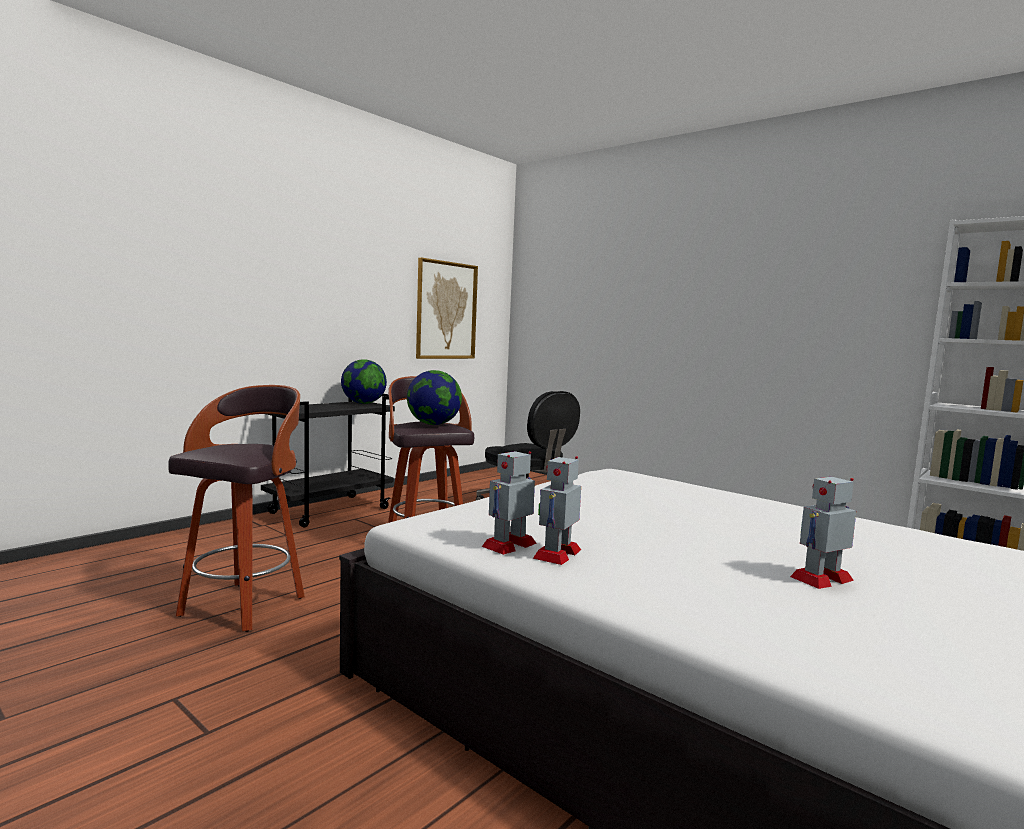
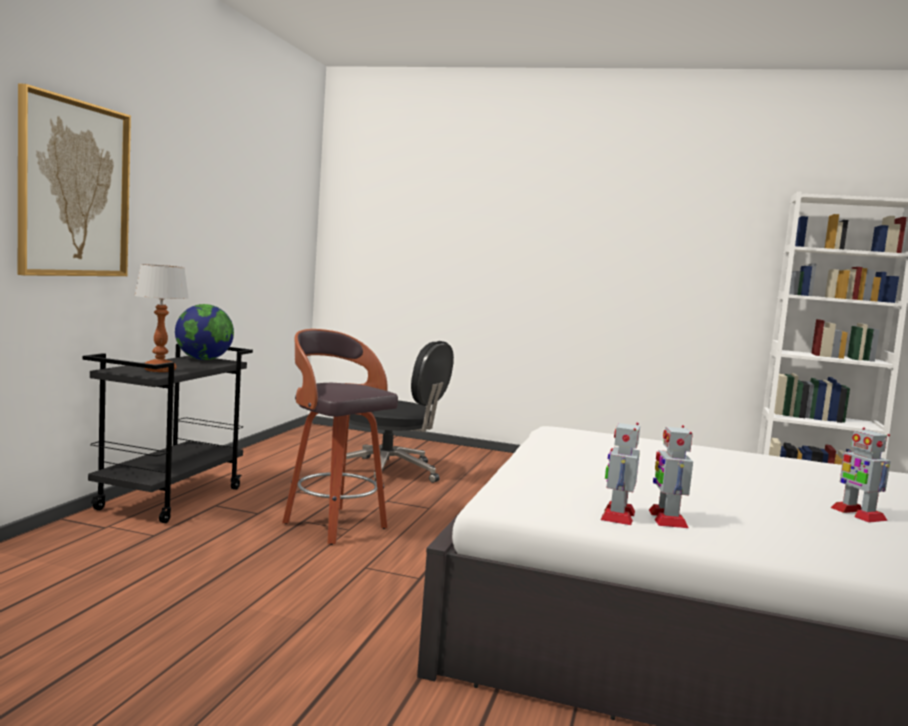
camera: 25 degrees left, 0 degrees up
(245, 605) = (218, 627): stool -> none
(310, 408) = (159, 370): none -> table lamp
(433, 424) = (351, 386): globe -> none
(446, 310) = (264, 240): picture -> picture (74, 189)
(821, 578) = (857, 514): toy robot -> toy robot turned 60 degrees counterclockwise

